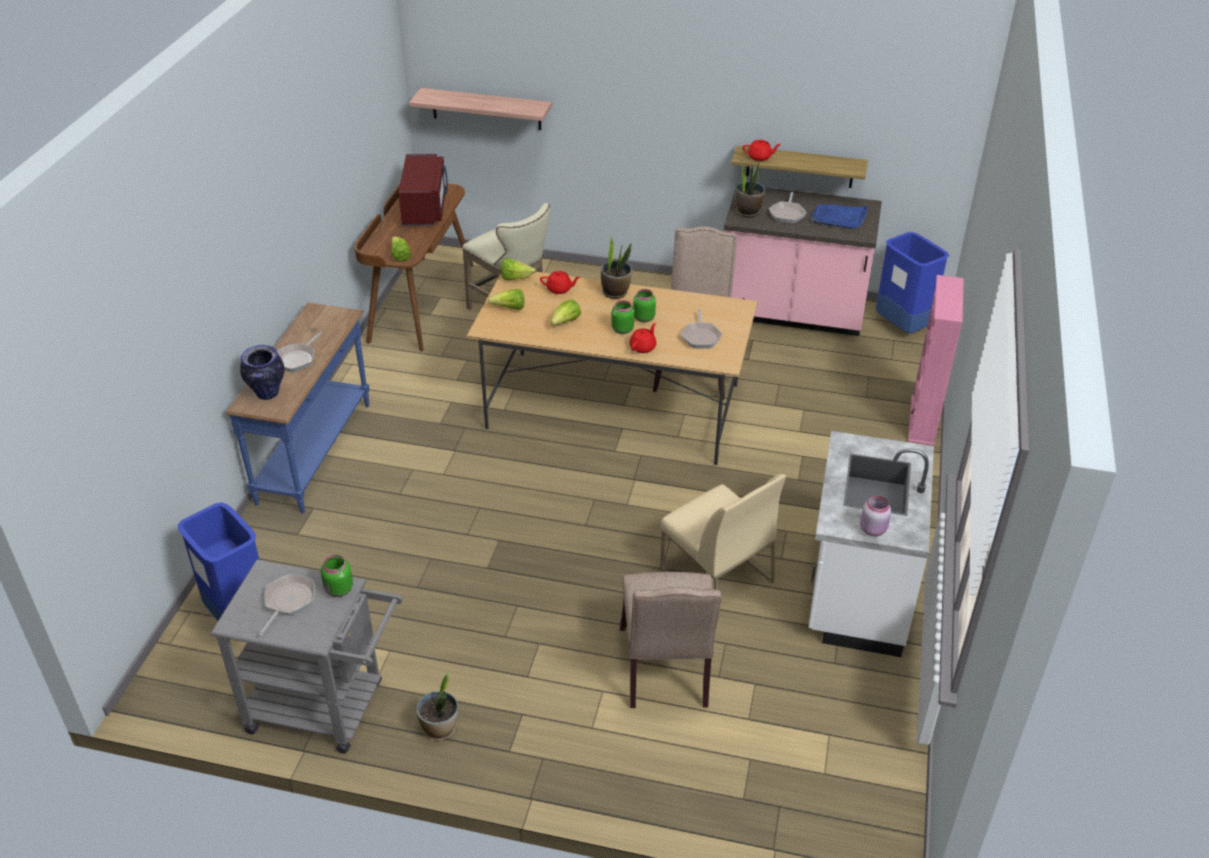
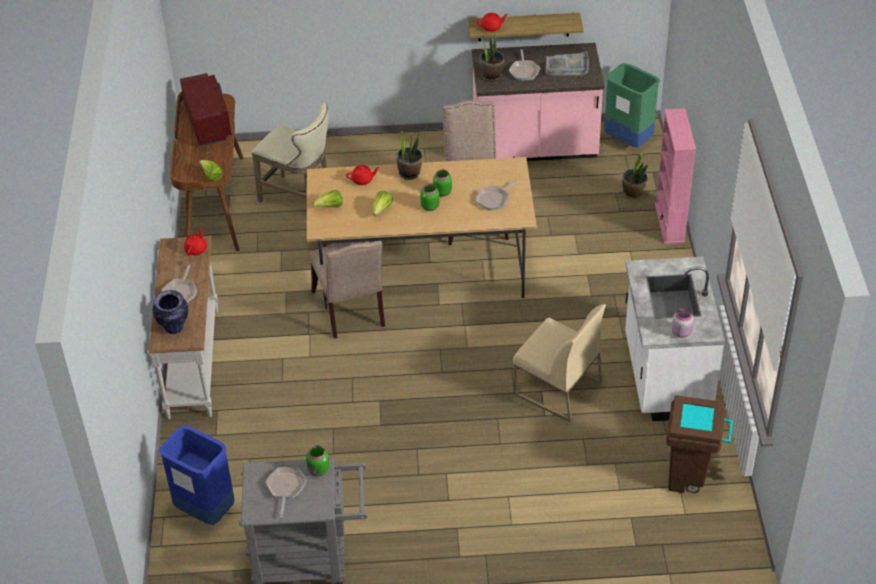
camera: 15 degrees left, 5 degrees up
(316, 453) = (195, 363): blue console table -> white console table
(440, 728) = (401, 554): potted plant -> potted plant (633, 193)
(486, 109) = (240, 23): shelf -> none
(515, 278) = (321, 177): lettuce -> none
(643, 347) = (453, 219): red teapot -> red teapot (196, 249)
(667, 671) = (548, 470): beige chair -> beige chair (351, 311)
(701, 336) = (494, 199): frying pan -> frying pan turned 60 degrees clockwise
(839, 218) = (567, 67): blue tray -> grey tray
(848, 729) = (690, 479): none -> brown trash can
(902, 326) = (628, 140): blue trash can -> green trash can

